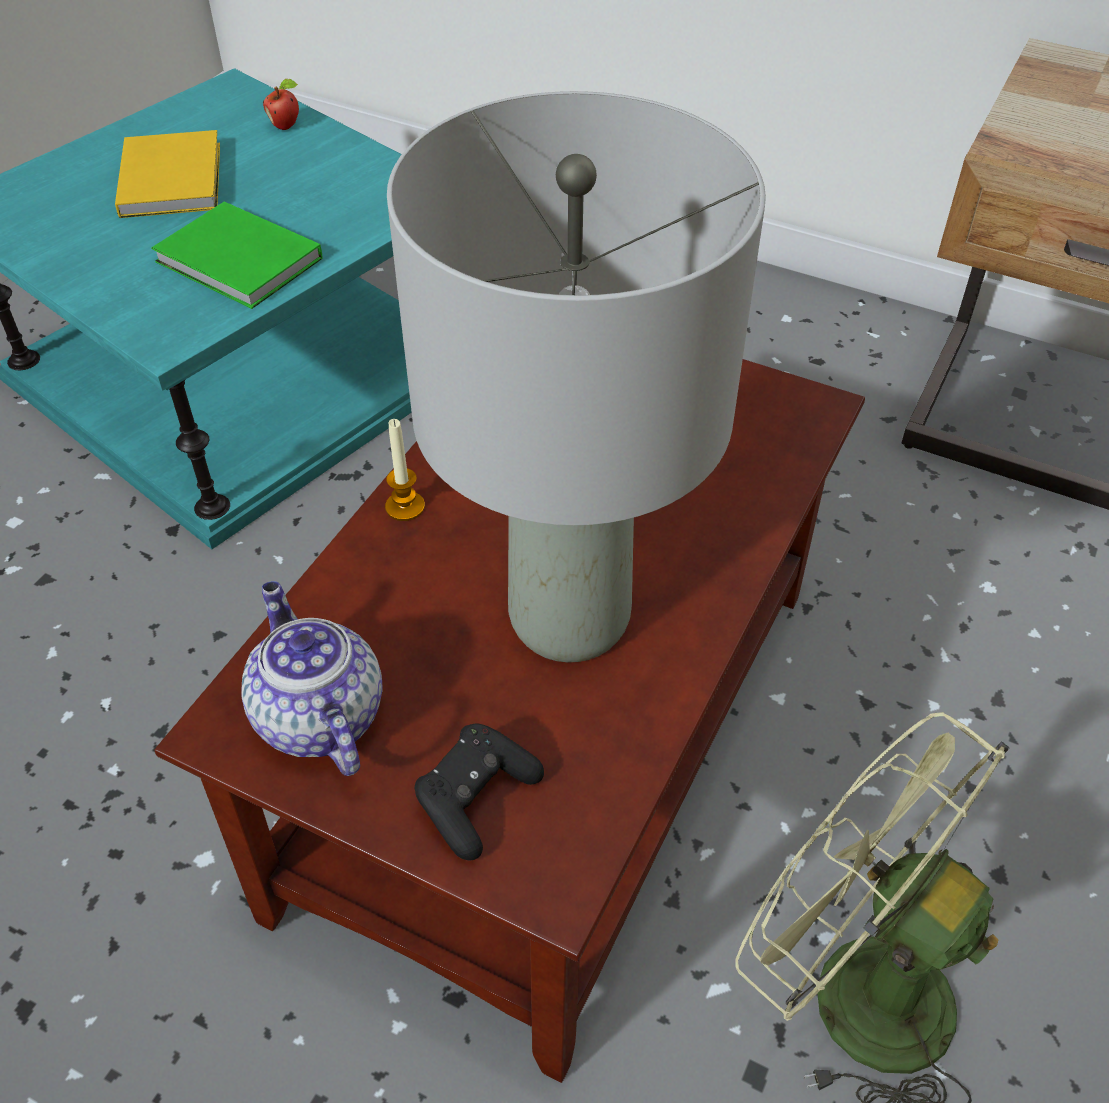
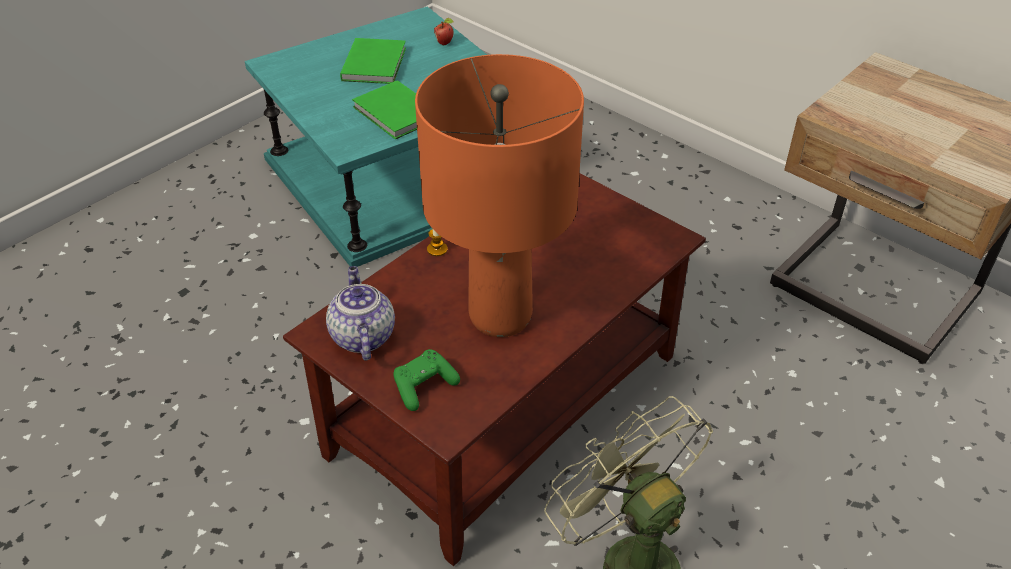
camera: 15 degrees right, 5 degrees down
(173, 177) = (375, 63): yellow book -> green book
(476, 799) = (424, 386): black game controller -> green game controller
(571, 619) = (501, 317): grey table lamp -> orange table lamp

